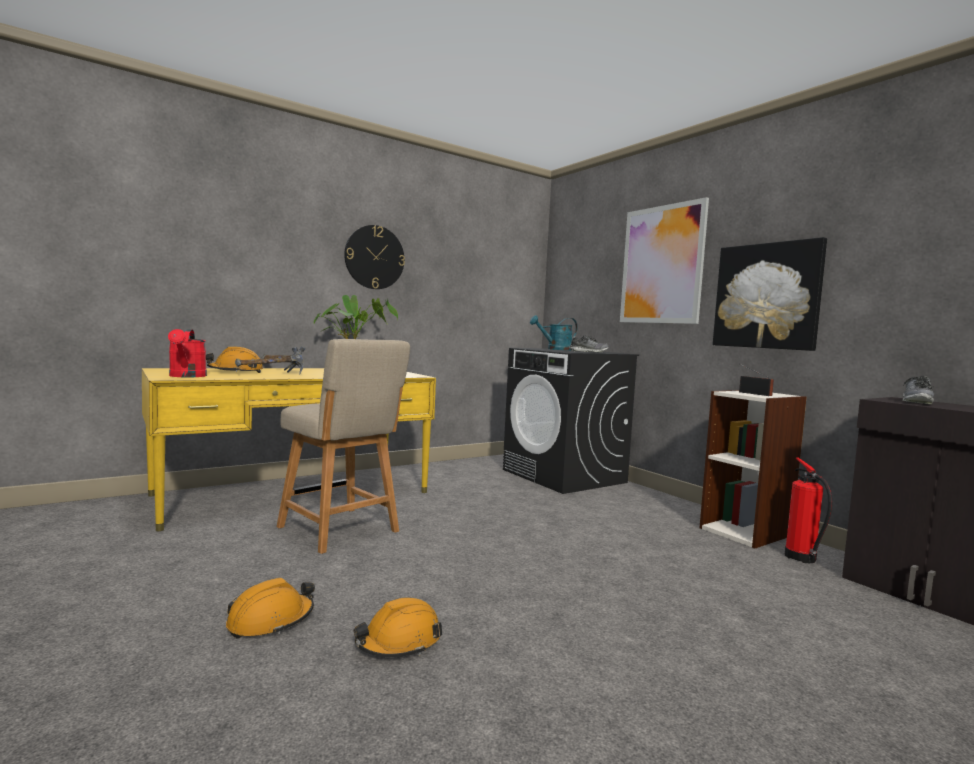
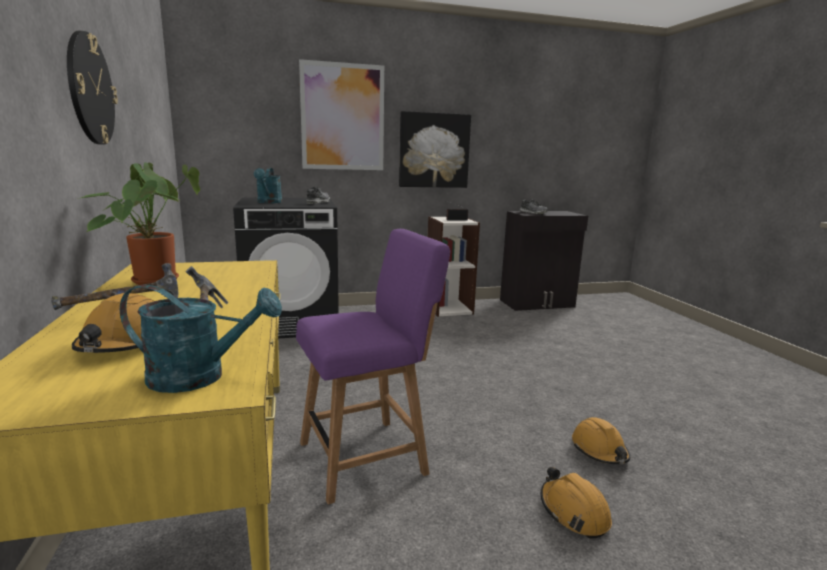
camera: 70 degrees left, 10 degrees up
(186, 376) = (200, 377): red watering can -> turquoise watering can
(341, 531) = (368, 456): beige chair -> purple chair
(801, 558) = (490, 310): fire extinguisher -> none

